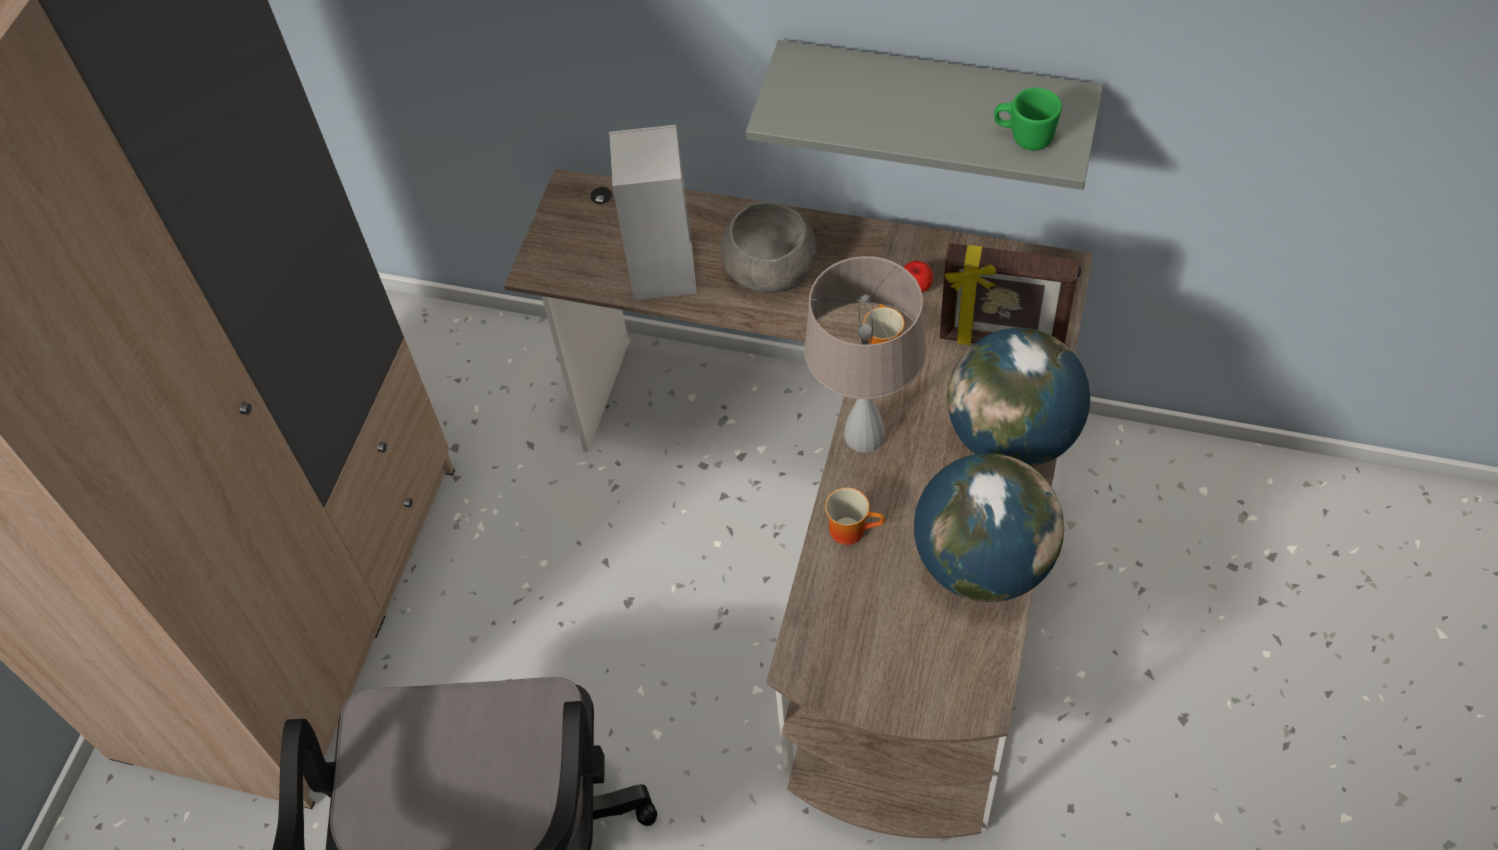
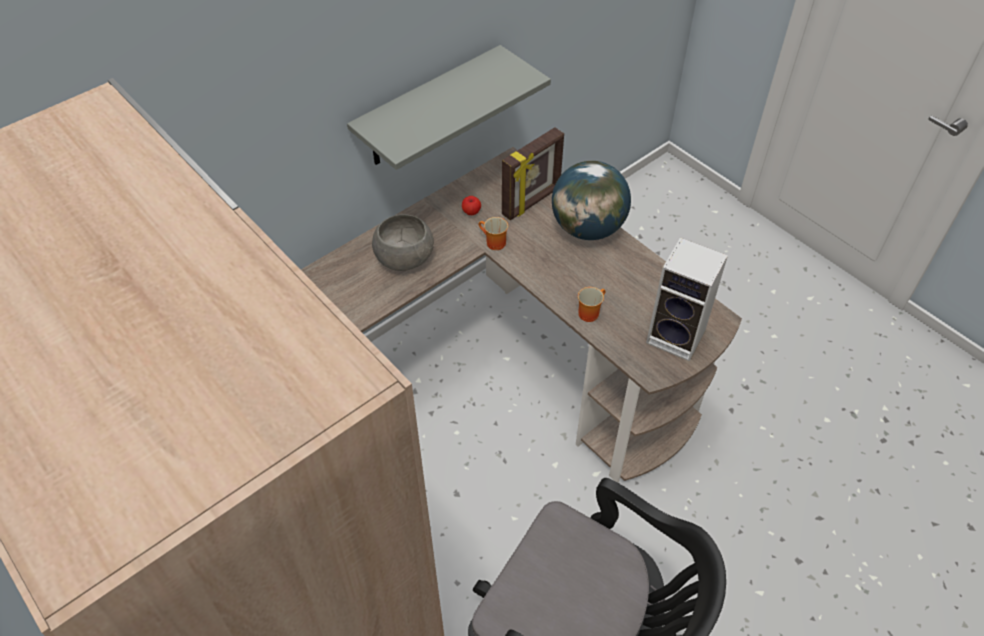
camera: 60 degrees left, 5 degrees down
(665, 273) = (361, 299): speaker -> speaker (678, 337)
(864, 436) = (540, 278): beige table lamp -> none
(982, 563) = (647, 276): globe -> none
(1024, 137) = (505, 81): green mug -> none

